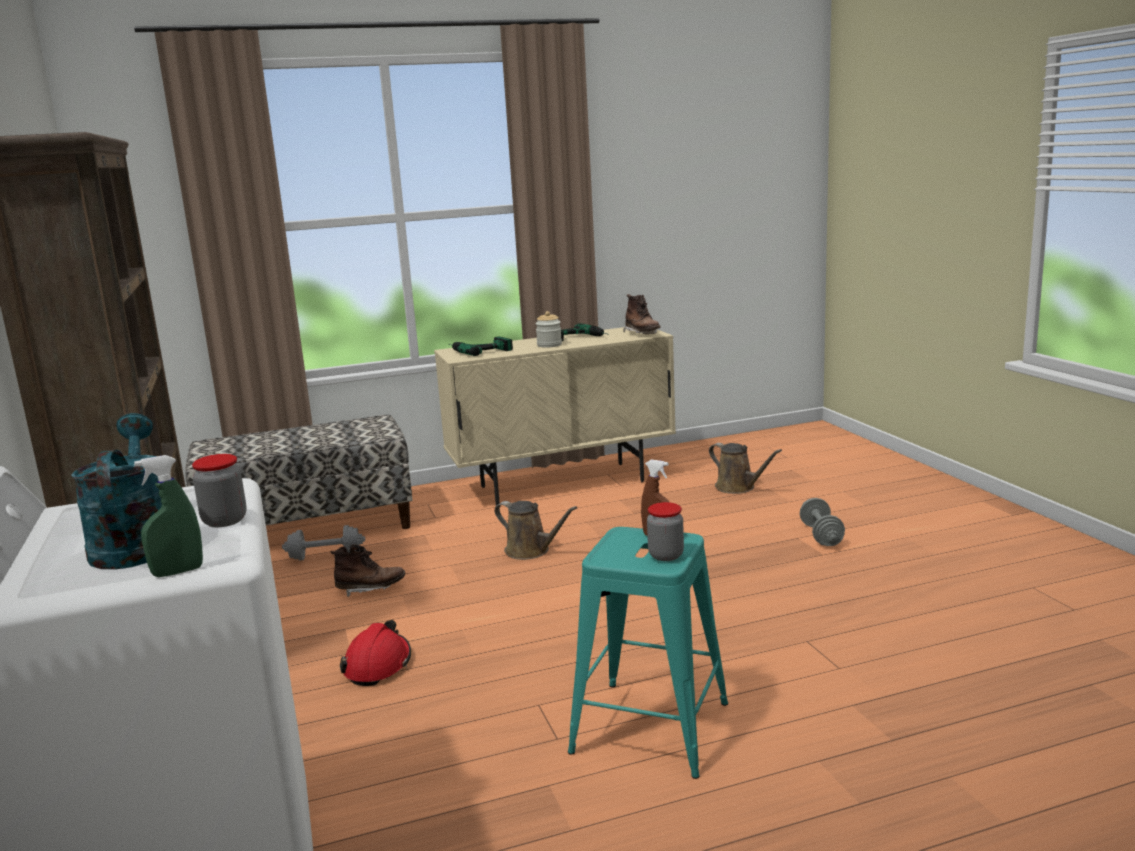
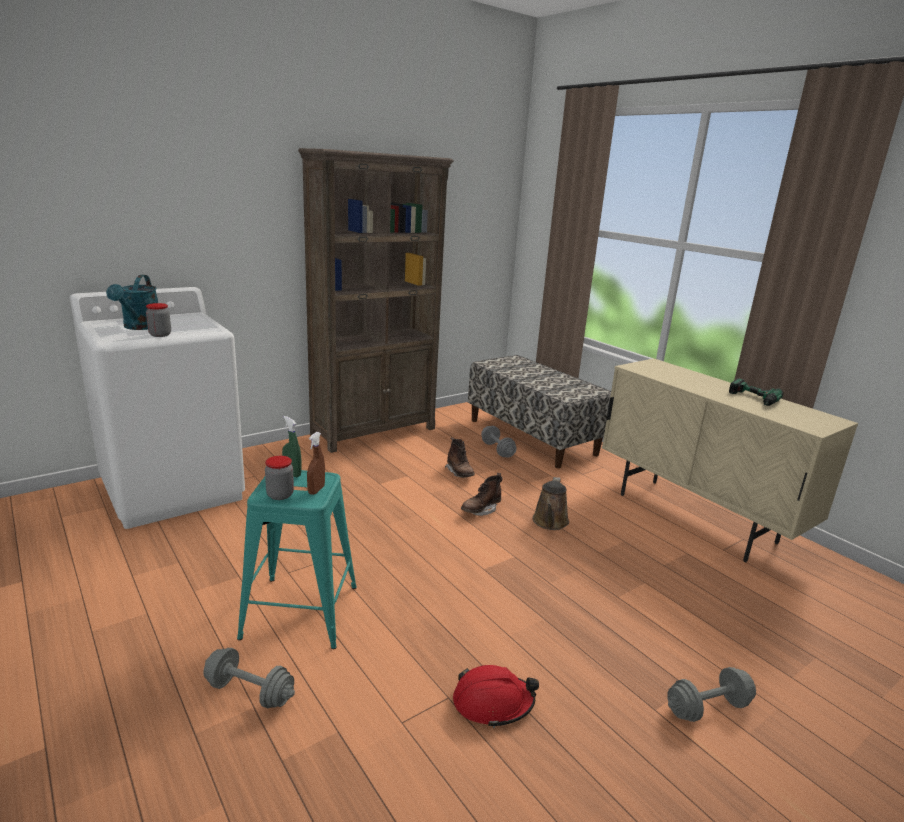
camera: 70 degrees right, 5 degrees up
(135, 544) = (140, 327): turquoise watering can -> turquoise watering can turned 120 degrees clockwise
(178, 572) = (97, 336): green spray bottle -> green spray bottle (292, 473)
(378, 665) = (367, 494): red hard hat -> red hard hat (493, 703)
(478, 350) = (664, 370): power drill -> none
(549, 345) = (710, 390): jar -> none
(642, 334) = (806, 423): brown boot -> brown boot (481, 510)
(738, 487) = (793, 630): brown watering can -> none
(794, 764) = (250, 692): none -> grey dumbbell

